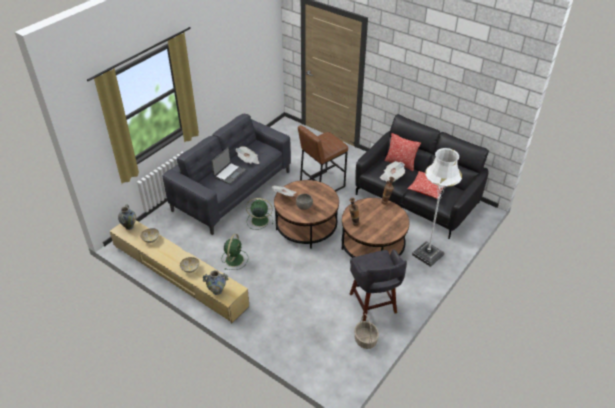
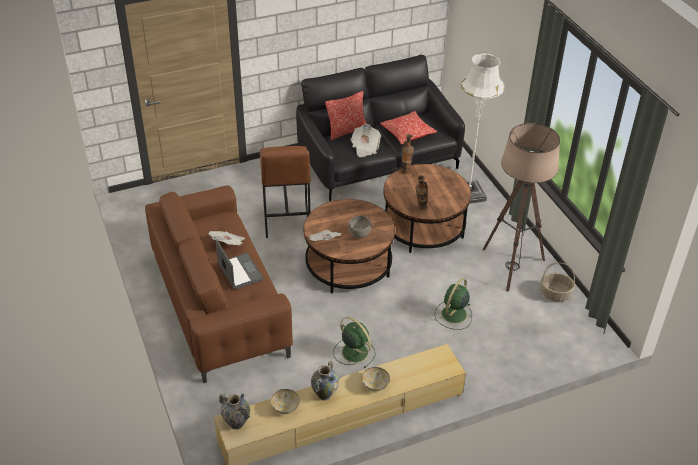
camera: 60 degrees left, 0 degrees up
(217, 291) = (433, 373): vase -> vase (324, 395)
(232, 190) = (219, 304): grey sofa -> brown sofa
(259, 220) = (301, 301): green fan -> green fan (453, 315)
(373, 305) = (511, 266): grey stool -> floor lamp

